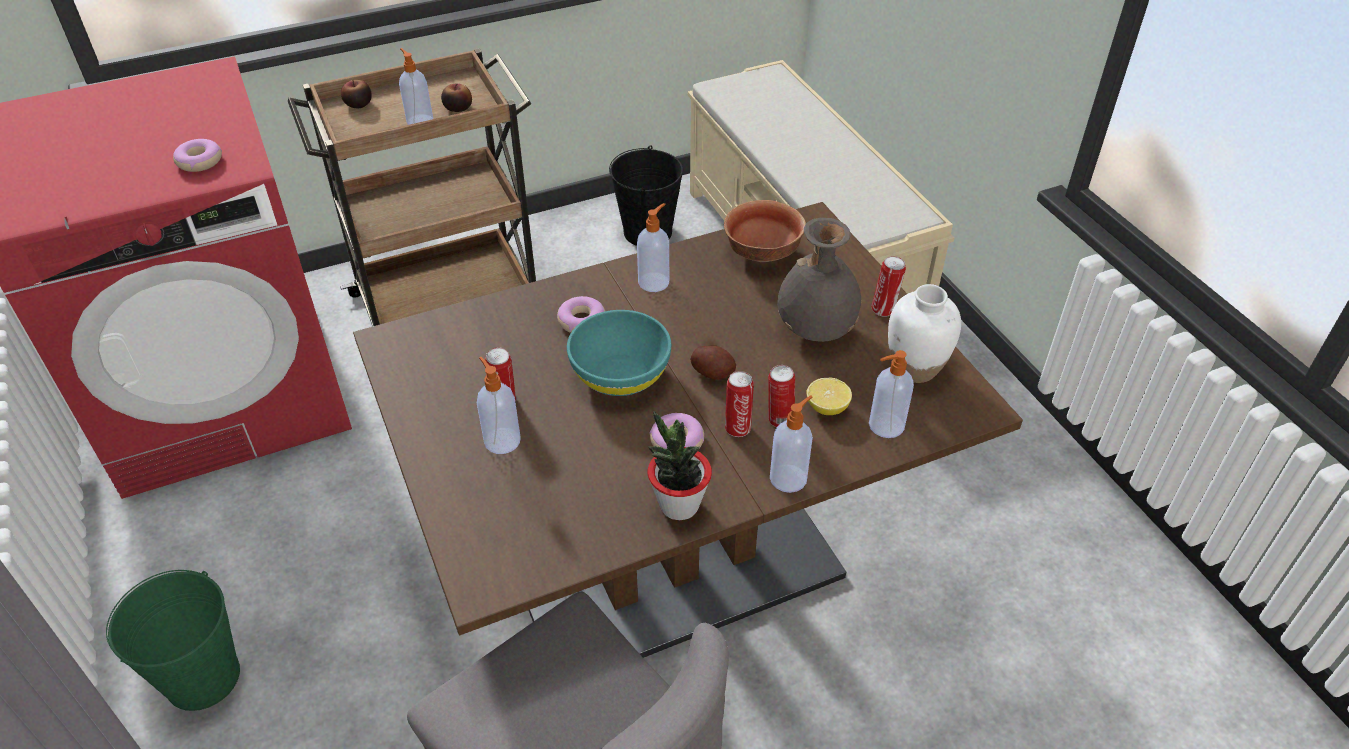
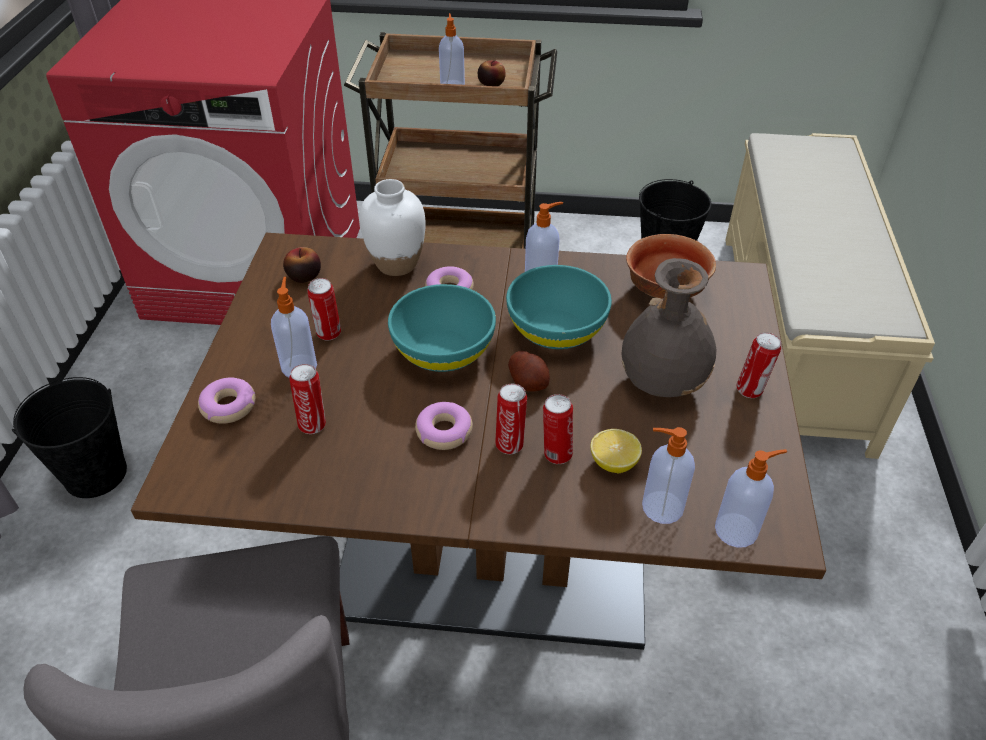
camera: 30 degrees right, 0 degrees up
(200, 161) = (235, 59): donut -> donut (229, 406)
(203, 677) = (96, 474): green bucket -> black bucket
(358, 104) = (416, 60): apple -> apple (304, 276)
(559, 483) = (313, 424): none -> can
(679, 505) = (397, 492): potted plant -> none
(701, 319) = (557, 330): none -> turquoise bowl
(789, 477) = (521, 514): soap dispenser -> soap dispenser (737, 530)
(914, 368) = (739, 462): white vase -> white vase (396, 264)

